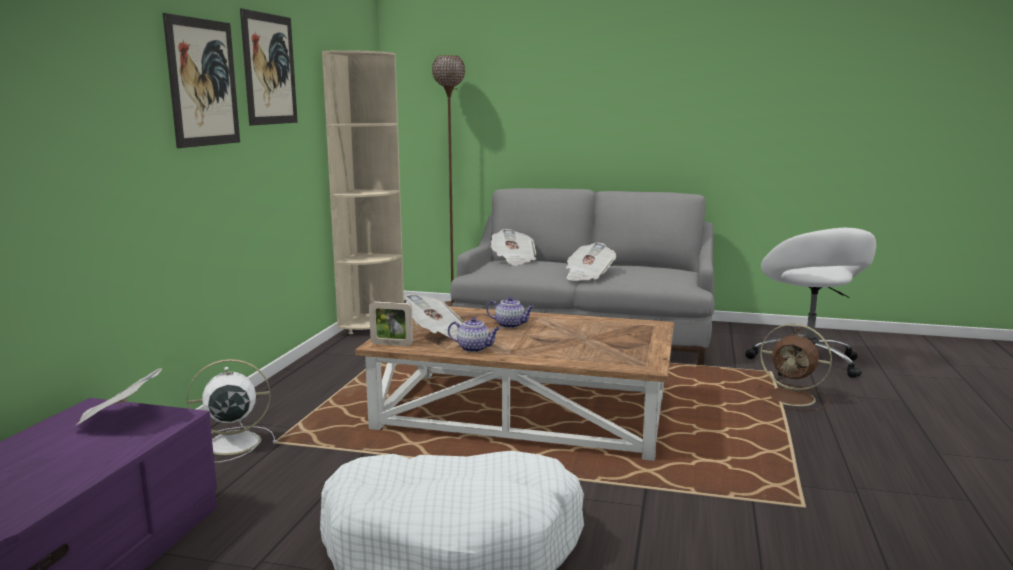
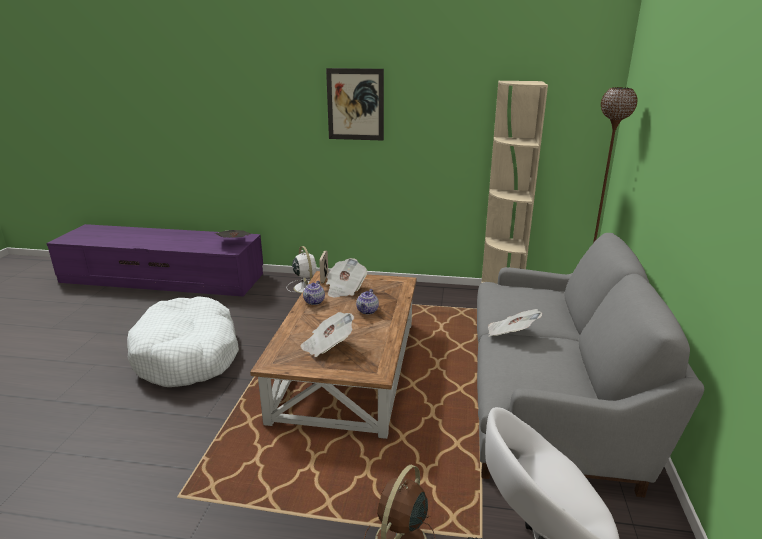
camera: 85 degrees right, 10 degrees up
(269, 69) = (426, 96): picture -> none
(513, 260) = (538, 295): newspaper -> newspaper (327, 346)

